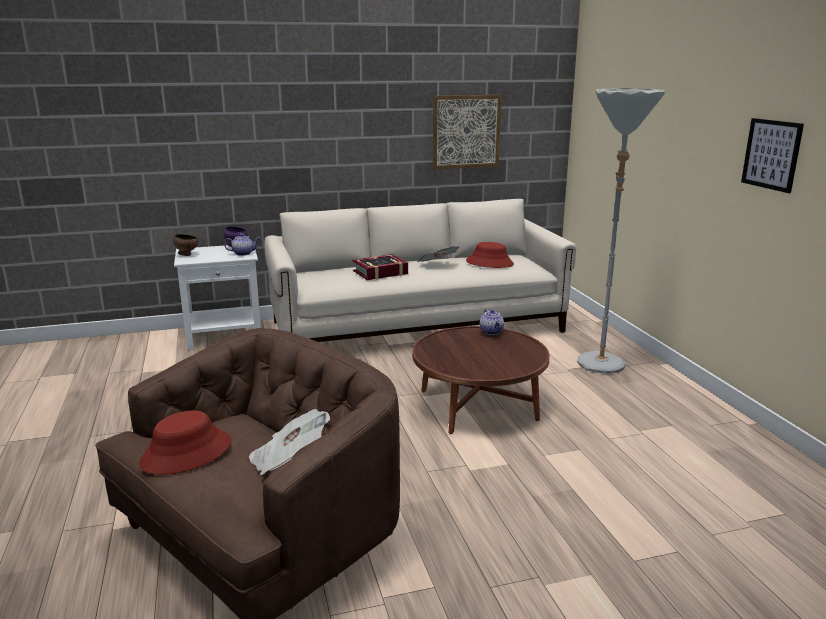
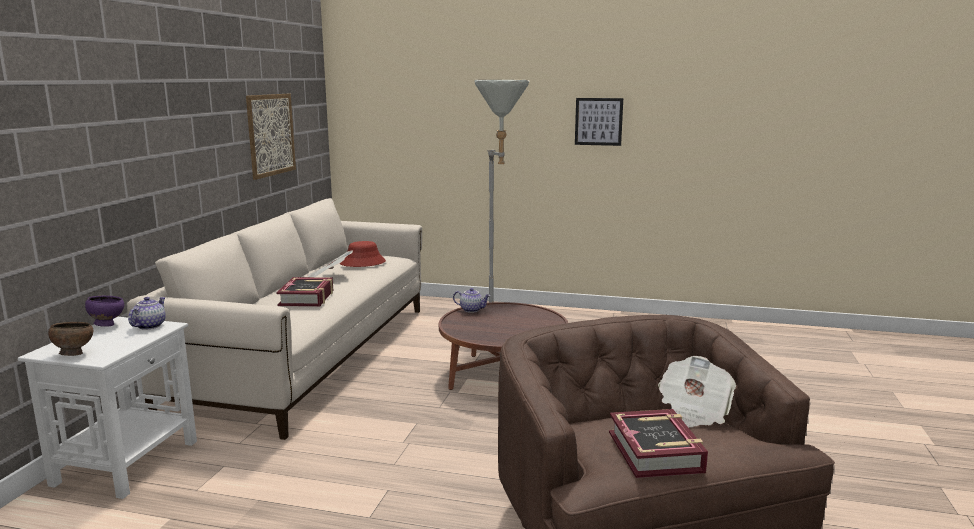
camera: 60 degrees left, 5 degrees down
(186, 453) = (656, 452): red hat -> book

